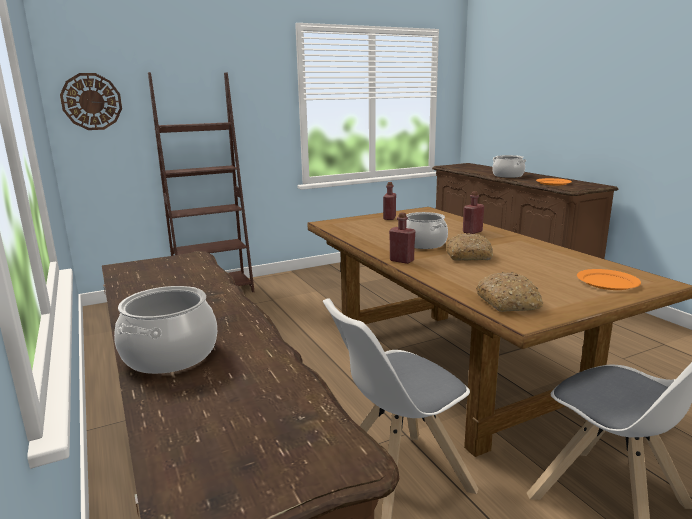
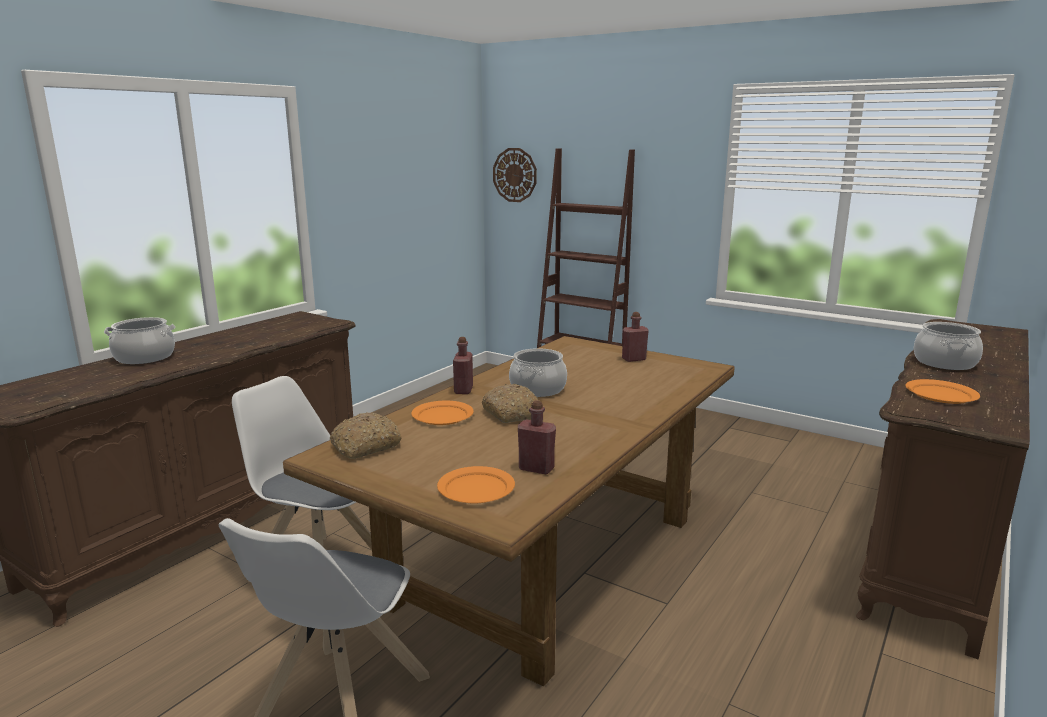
camera: 60 degrees right, 0 degrees up
(456, 273) = (443, 416): none -> orange plate
(472, 232) = (626, 402): red bottle -> red bottle (536, 468)

